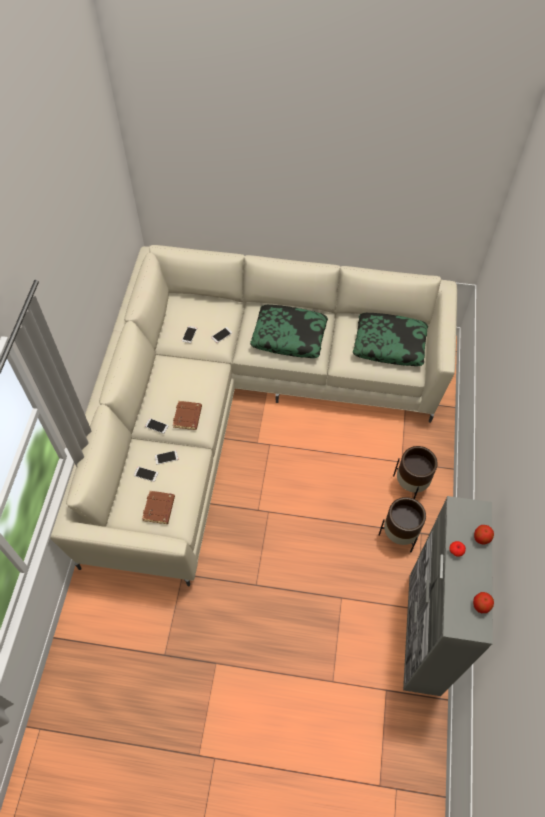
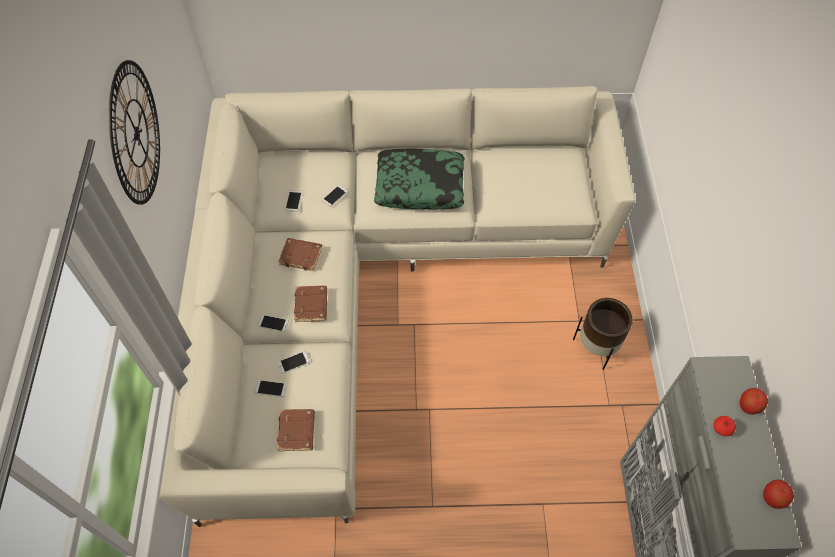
camera: 10 degrees left, 0 degrees up
(72, 273) = (135, 133): none -> wall clock
(187, 378) = (301, 255): none -> brown book
(389, 344) = (545, 178): pillow -> none
(399, 535) = (596, 412): brown planter -> none

